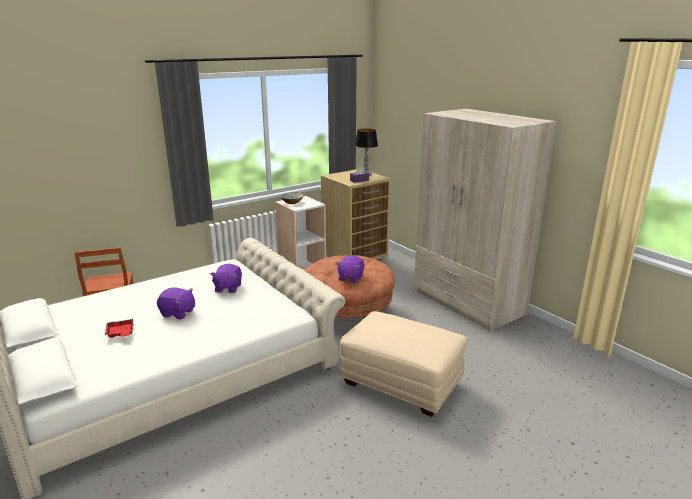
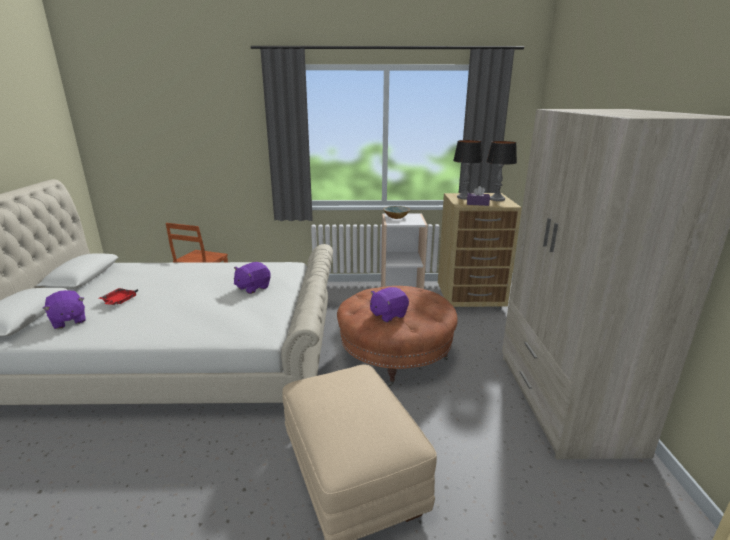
camera: 35 degrees right, 0 degrees up
(178, 313) = (179, 298): purple plush toy -> purple plush toy (68, 321)
(342, 177) = (464, 197): none -> table lamp

